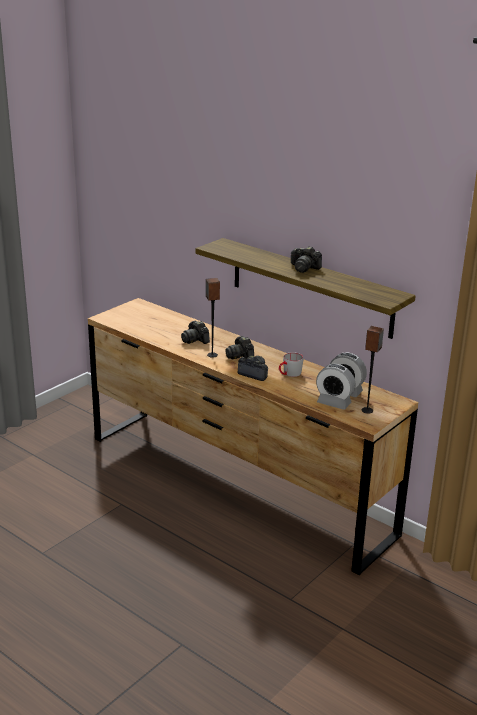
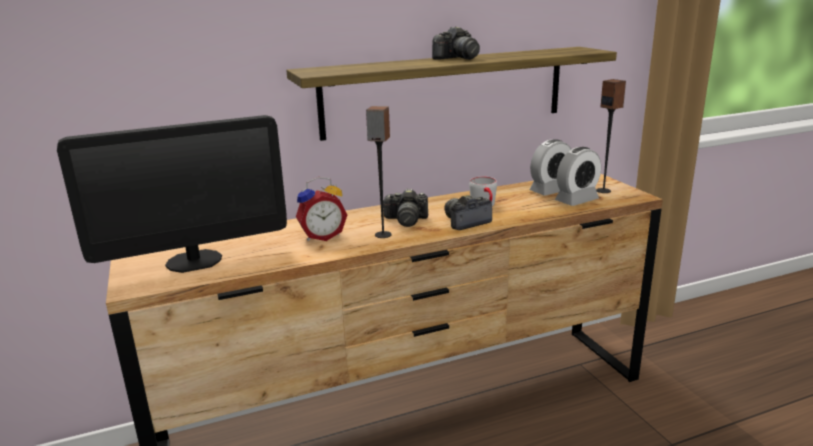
camera: 60 degrees left, 5 degrees down
(139, 320) = (194, 261): none -> monitor
(195, 340) = (322, 236): camera -> alarm clock

